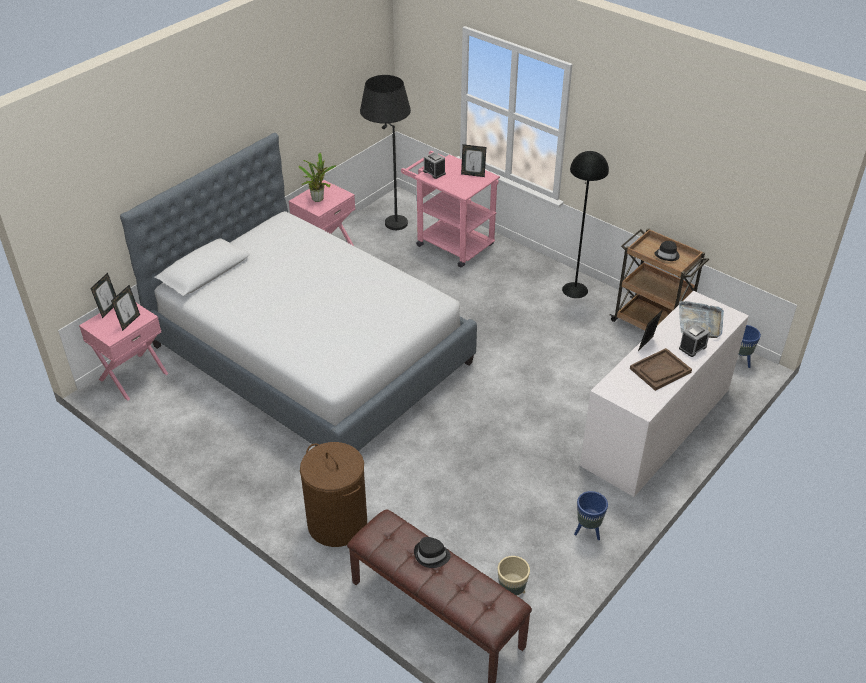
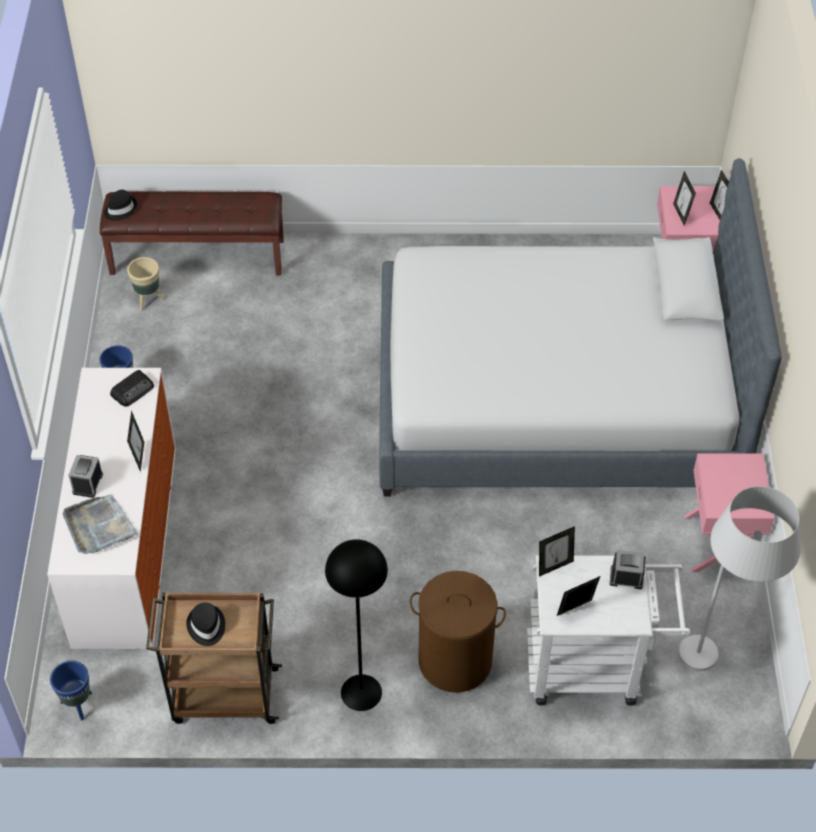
camera: 140 degrees right, 10 degrees up
(318, 198) = (736, 481): potted plant -> none
(338, 523) = (342, 269): brown laundry basket -> brown laundry basket (454, 661)
(389, 217) = (720, 658): black floor lamp -> white floor lamp
(431, 555) = (204, 214): black hat -> black hat (120, 209)
(449, 242) = (594, 667): pink cart -> white cart
(462, 191) = (554, 566): none -> picture frame
(622, 386) = (133, 390): none -> radio
(660, 370) = (105, 431): brown tray -> none

